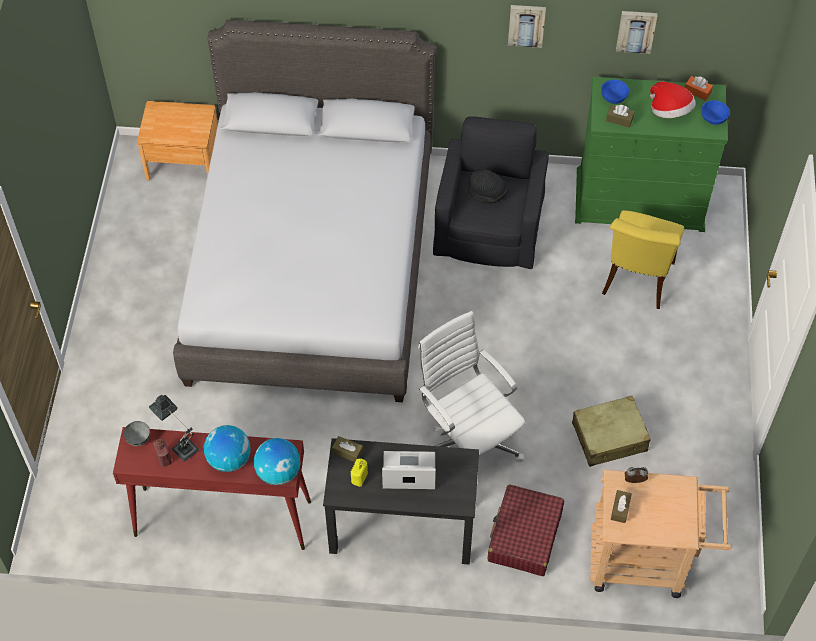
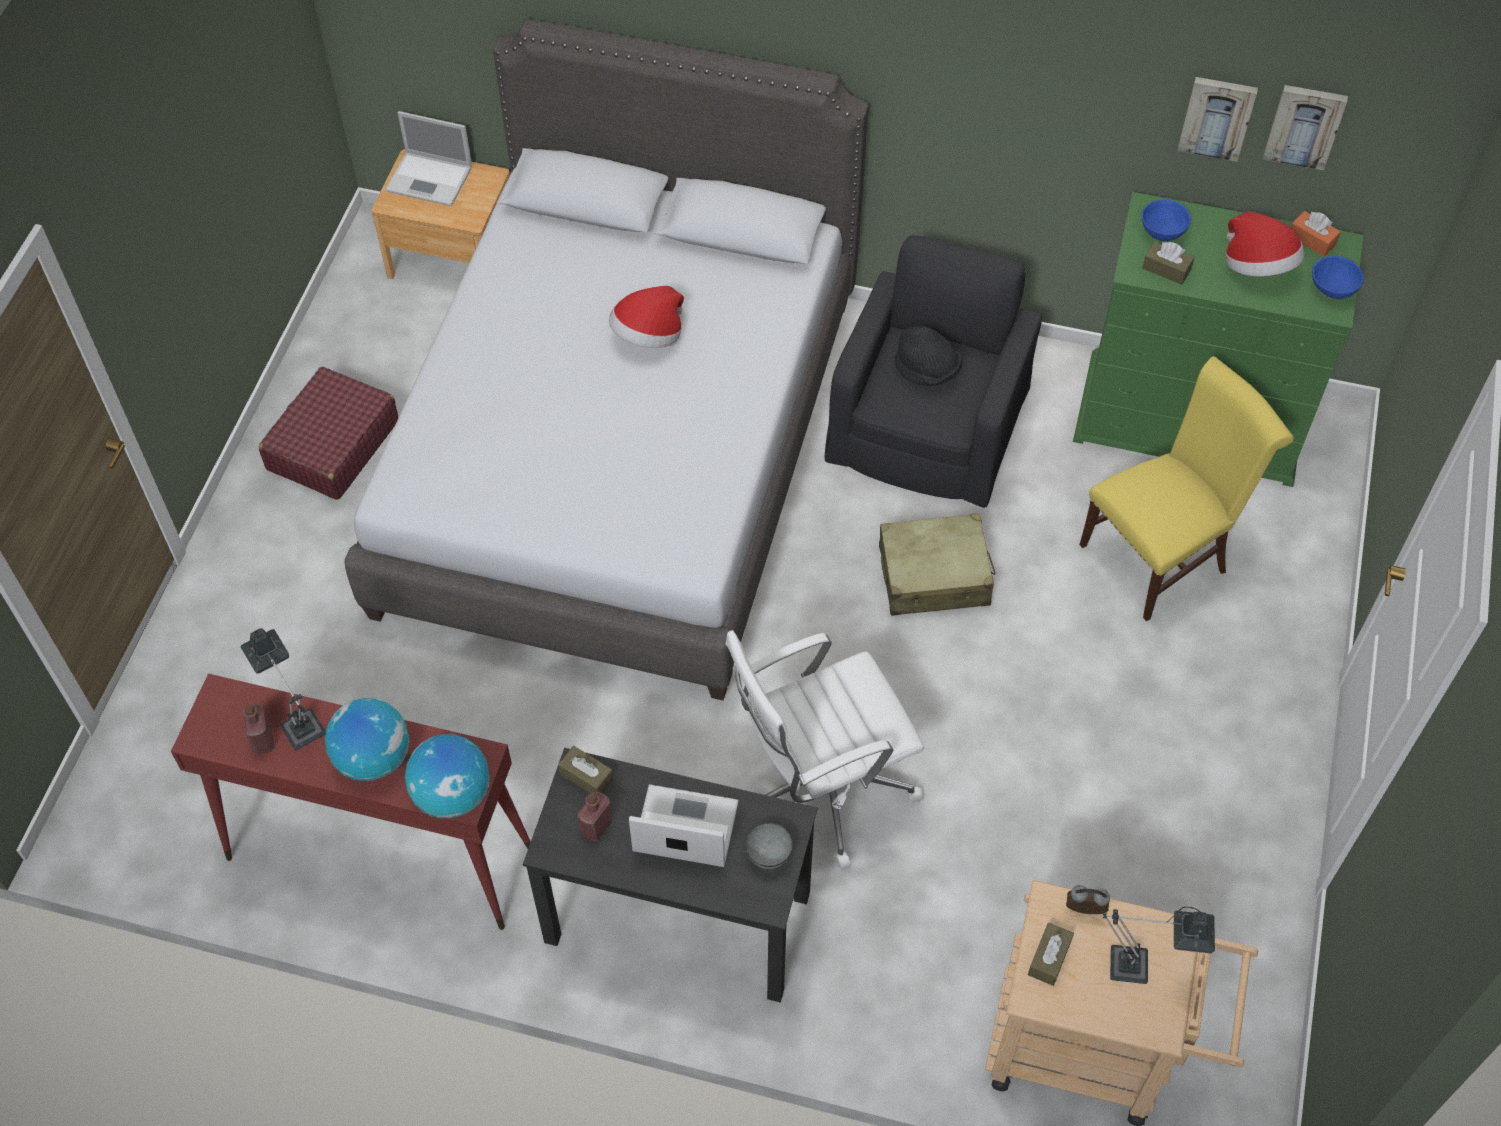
camera: 10 degrees right, 0 degrees up
(138, 440) = (228, 700): grey bowl -> grey bowl (768, 856)
(169, 117) = (431, 179): none -> laptop
(326, 196) = (649, 336): none -> hat
(359, 478) = (596, 827): yellow bottle -> red bottle
(468, 442) = (820, 786): white office chair -> white office chair turned 90 degrees counterclockwise
(524, 536) = (886, 968): red suitcase -> red suitcase (332, 445)
(526, 24) = (1027, 84): picture -> picture (1305, 125)
(609, 437) = (1067, 816): beige suitcase -> beige suitcase (934, 576)
(636, 282) = (1160, 555): yellow chair -> yellow chair turned 150 degrees counterclockwise
(669, 506) = (1140, 966): none -> table lamp

